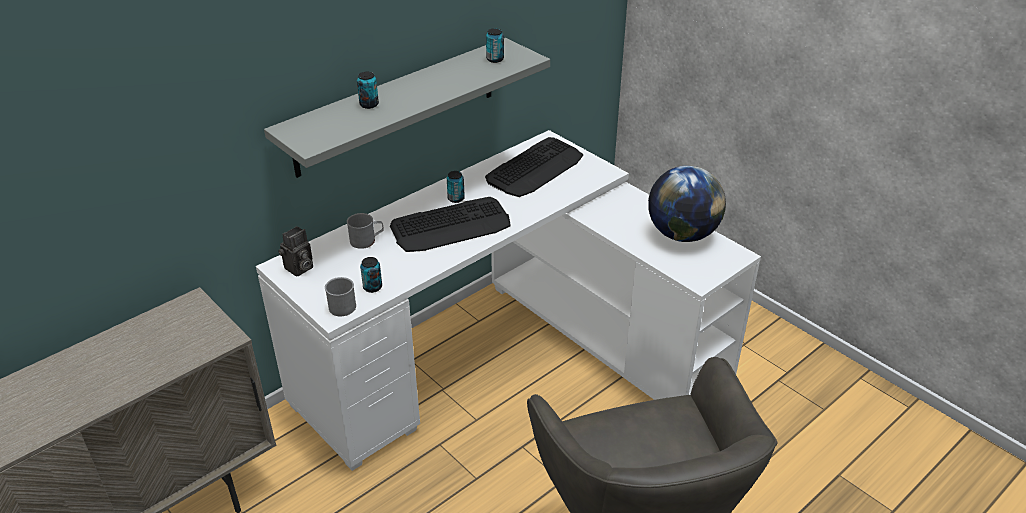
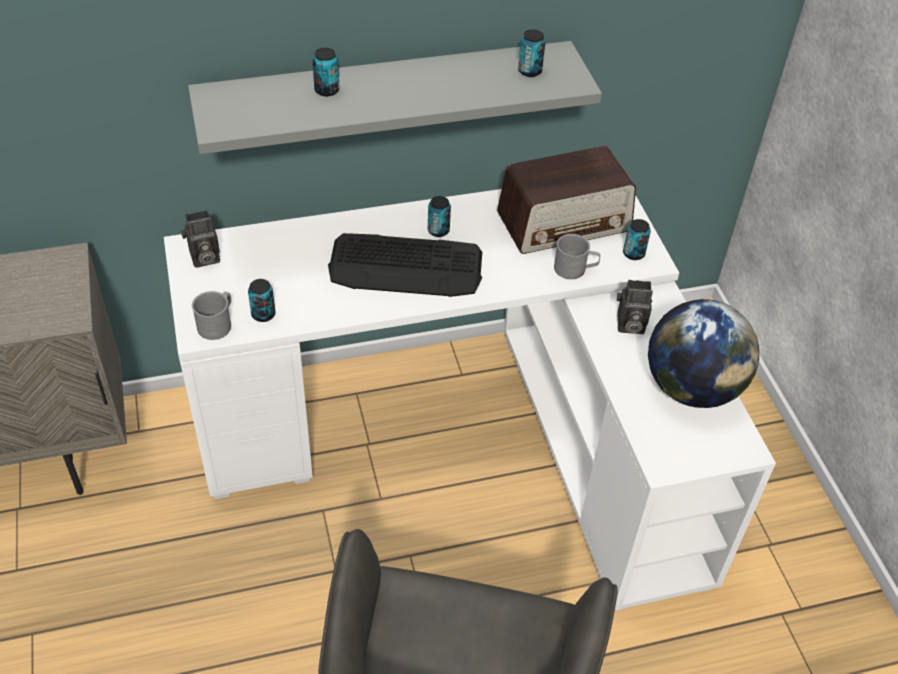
camera: 25 degrees right, 10 degrees up
(367, 240) = (300, 249): grey mug -> grey mug (575, 269)
(535, 168) = (564, 222): keyboard -> radio
(593, 171) = (633, 253): none -> can
(617, 214) = (628, 325): none -> camera

